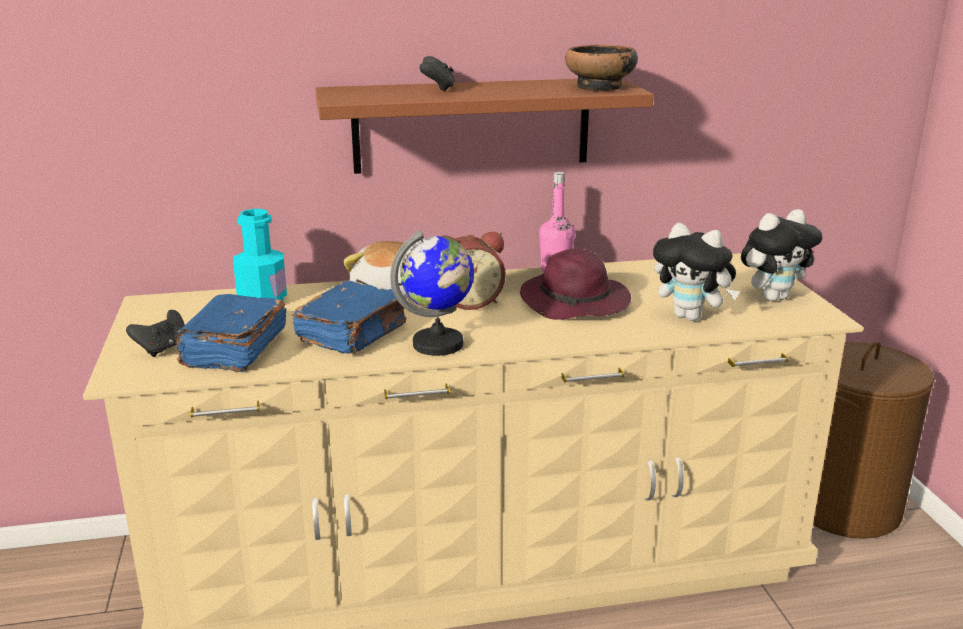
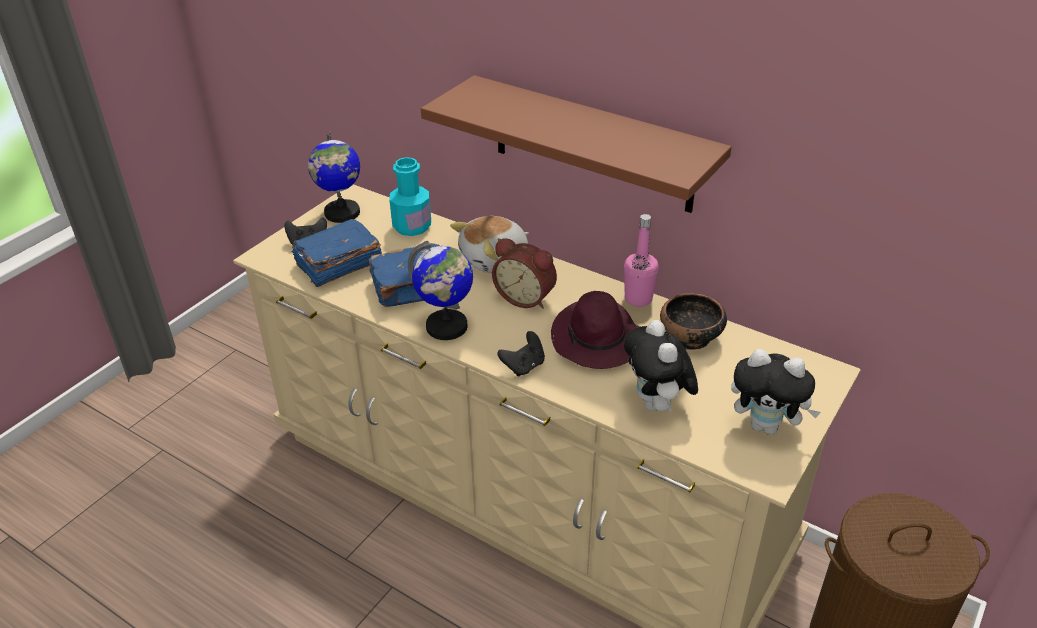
camera: 45 degrees right, 15 degrees up
(159, 317) = (341, 213): none -> globe
(438, 89) = (540, 112): black game controller -> black game controller (523, 366)
(600, 87) = (667, 159): bowl -> bowl (690, 337)

